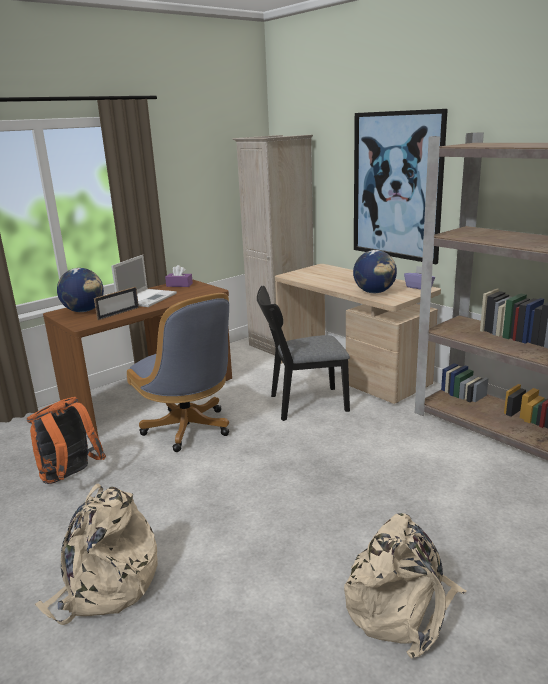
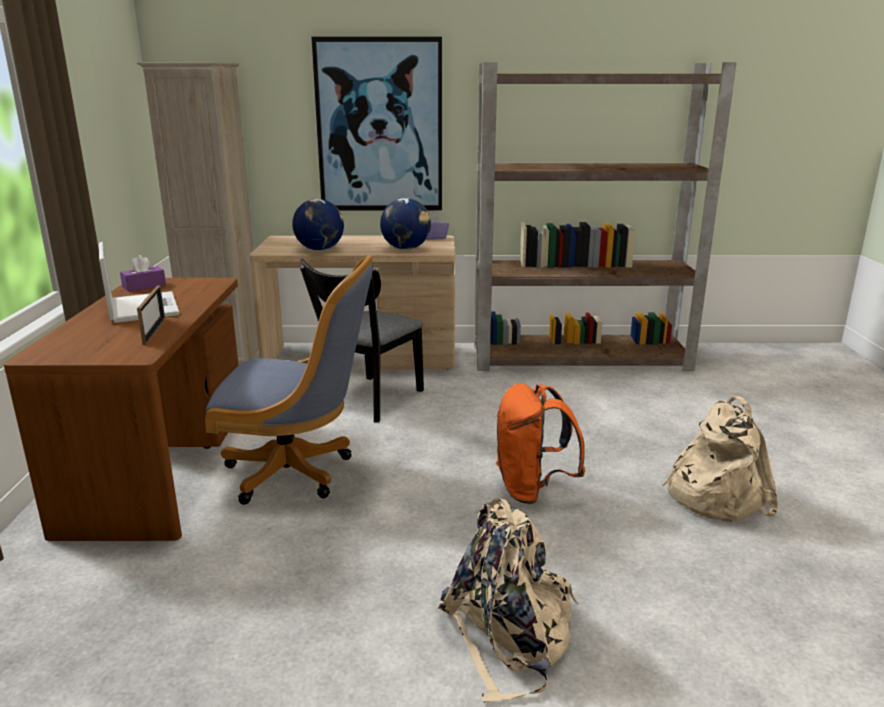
camera: 50 degrees left, 0 degrees up
(70, 477) = (240, 589): orange backpack -> orange backpack (532, 489)
(84, 311) = (81, 343): globe -> globe (320, 249)

